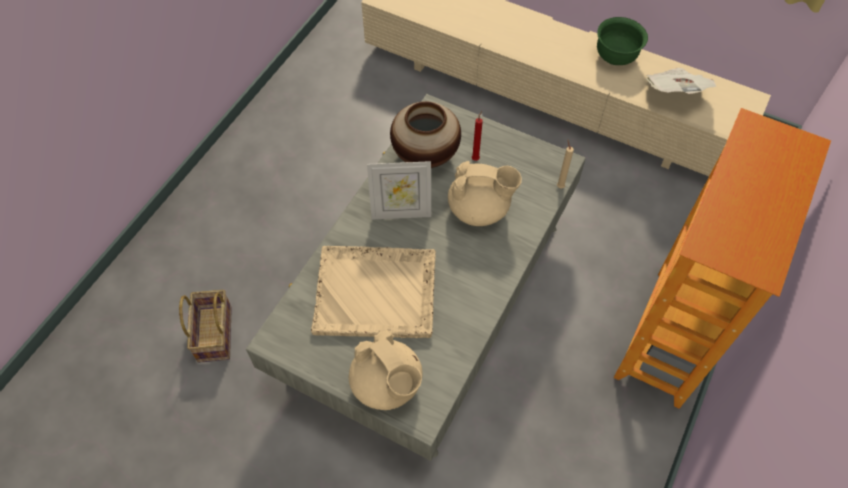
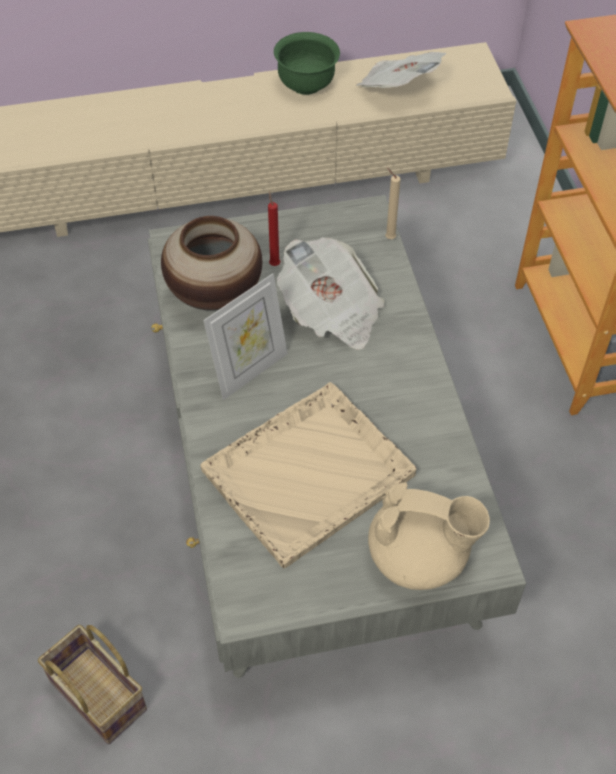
camera: 40 degrees left, 5 degrees down
(480, 209) = (331, 312): beige teapot -> newspaper

